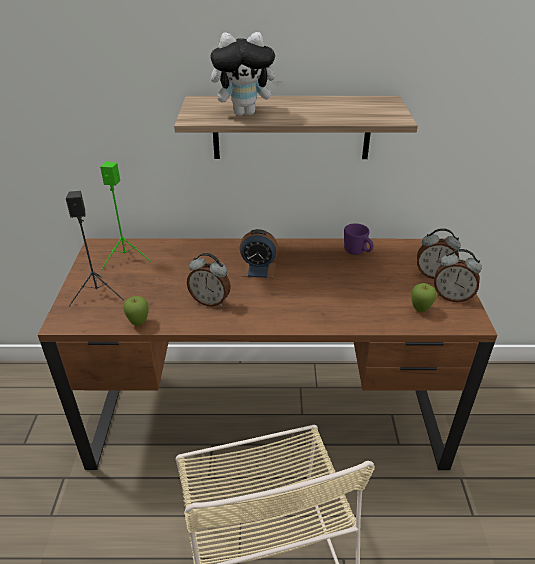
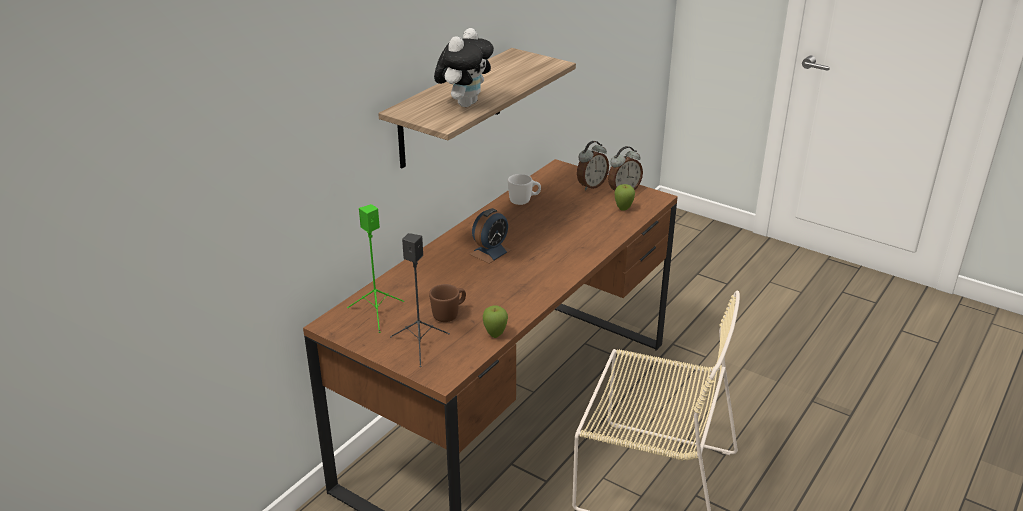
camera: 55 degrees left, 5 degrees down
(150, 289) = (449, 314): none -> brown mug
(210, 301) = (506, 290): alarm clock -> none
(357, 252) = (524, 201): purple mug -> white mug

